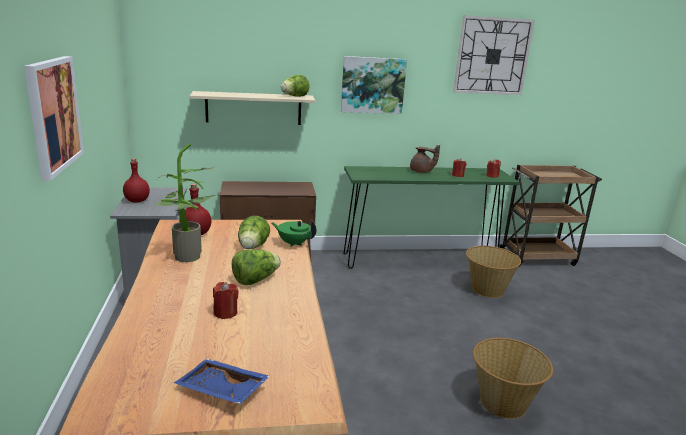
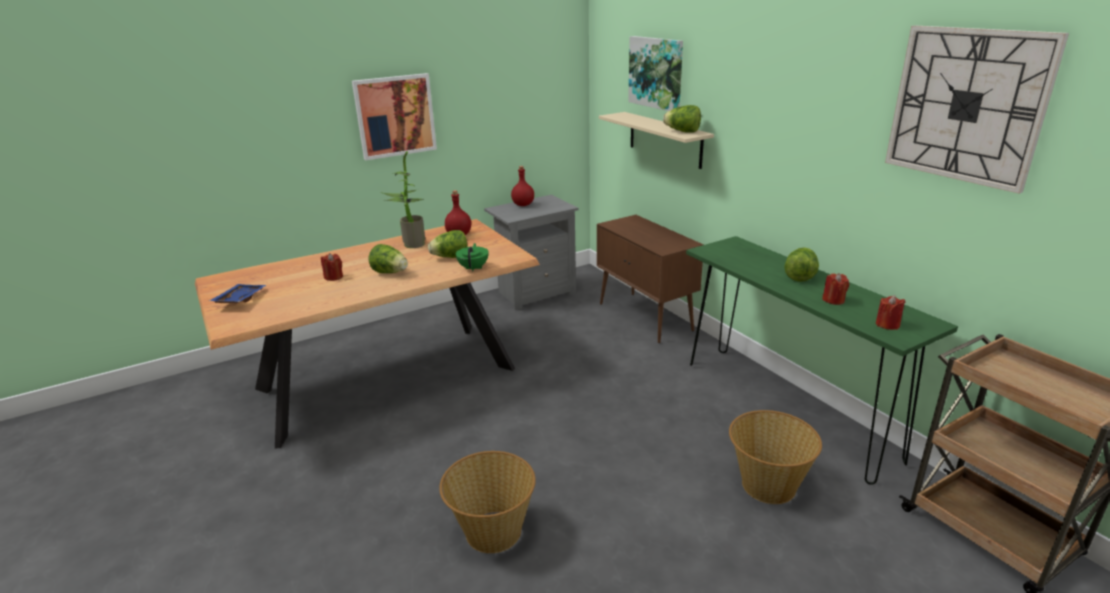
camera: 70 degrees right, 5 degrees up
(372, 85) = (777, 131): picture -> picture (656, 73)
(421, 172) = (800, 276): brown teapot -> lettuce

